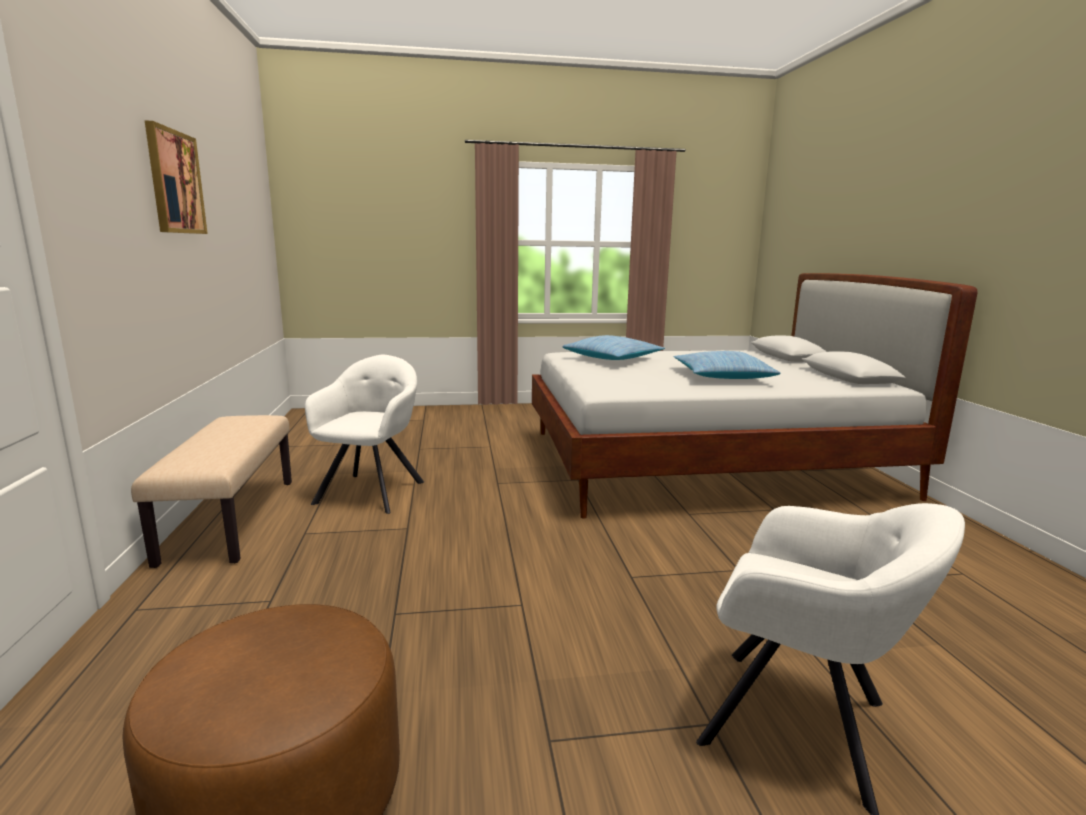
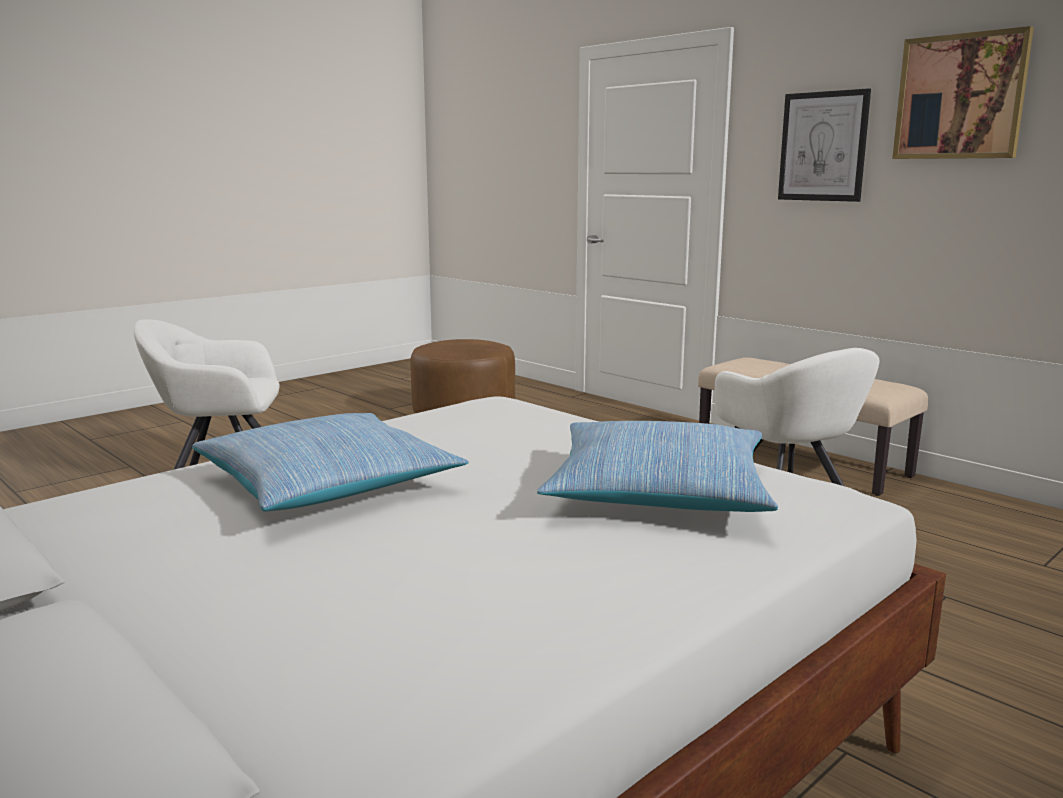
camera: 145 degrees right, 0 degrees up
(119, 215) = (823, 146): none -> picture

